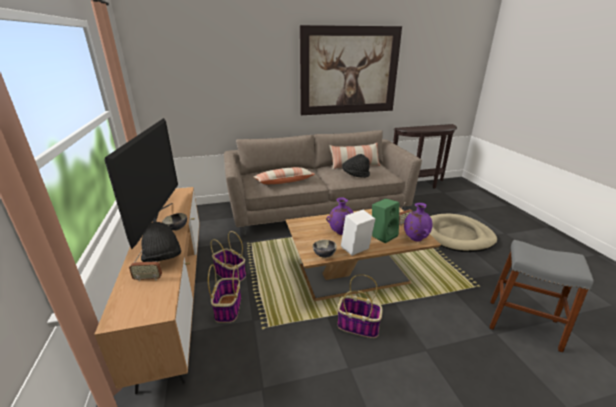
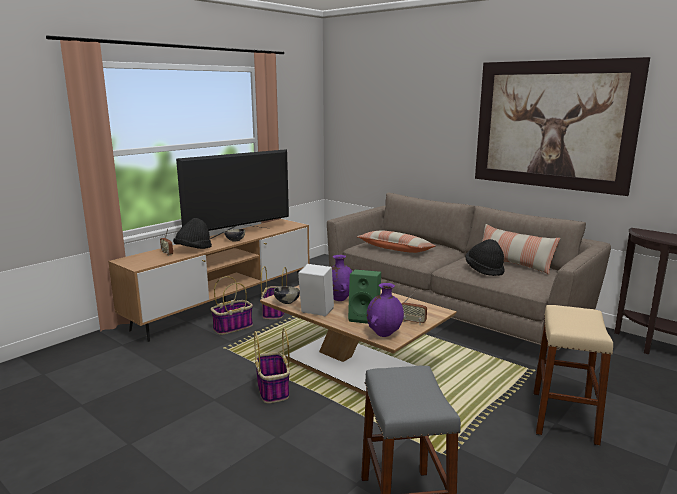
camera: 55 degrees right, 10 degrees down
(456, 235) = (564, 417): beige dog bed -> beige stool

